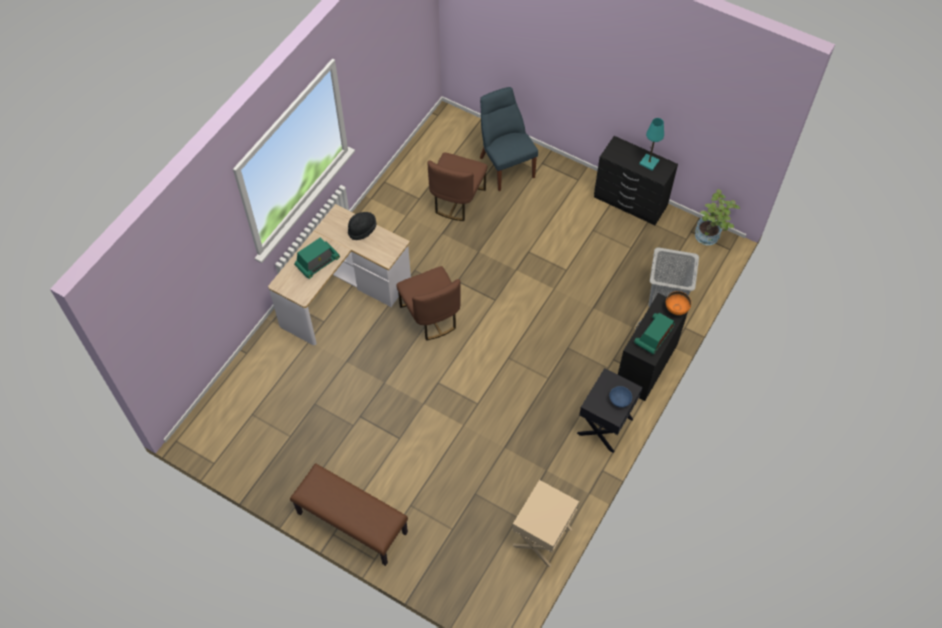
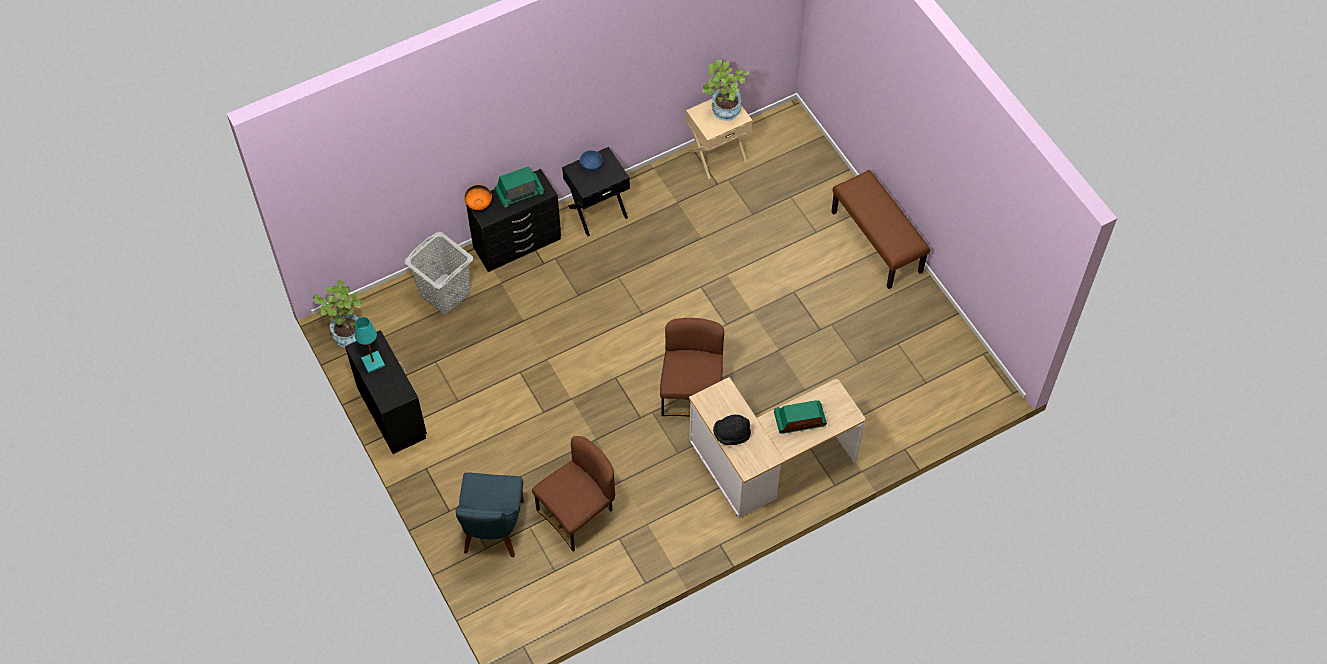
camera: 150 degrees left, 0 degrees up
(543, 516) = (723, 112): none -> potted plant

